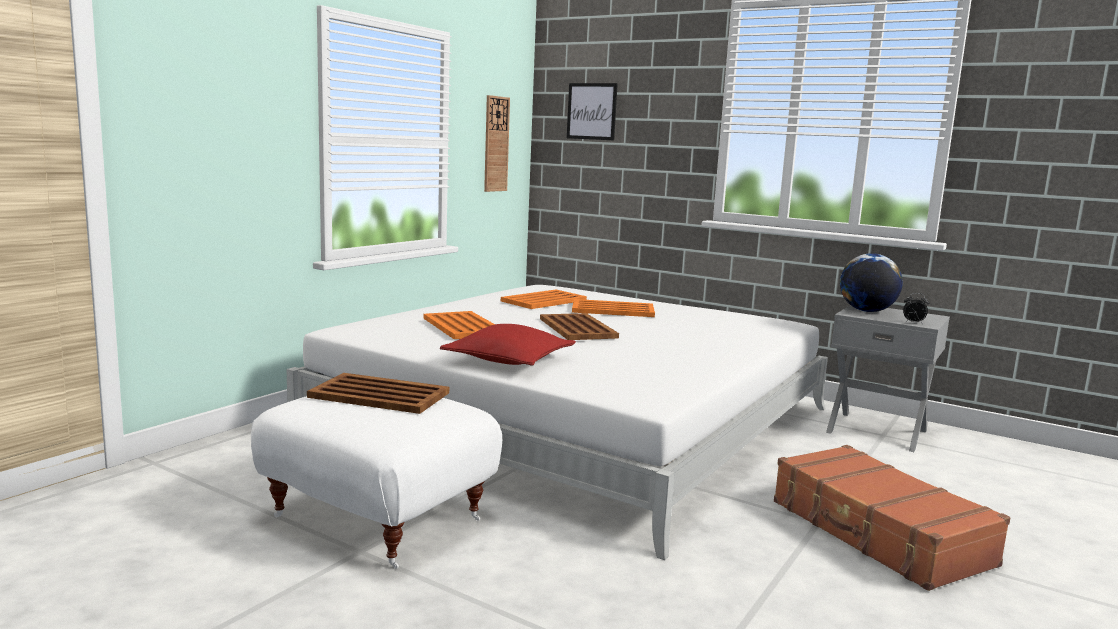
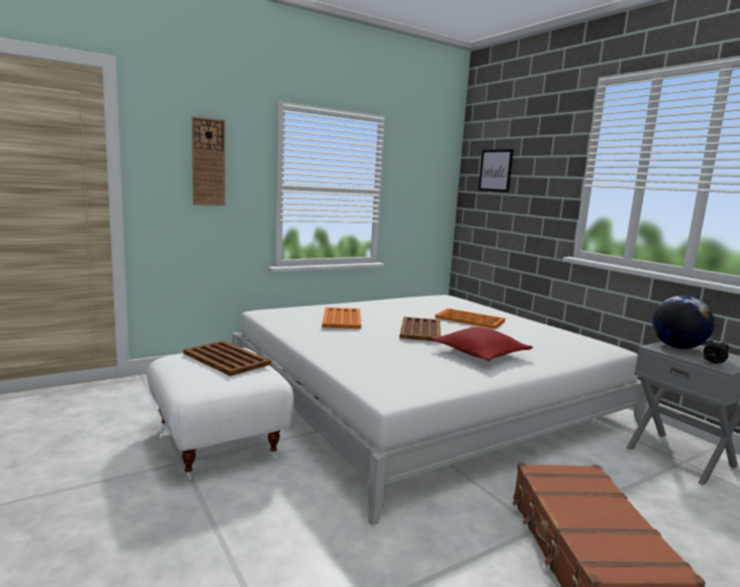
camera: 25 degrees right, 0 degrees up
(496, 144) = (424, 193): wall clock -> wall clock (208, 162)
(509, 360) = (337, 347): red pillow -> red pillow (480, 354)
(544, 300) = (429, 307): orange tray -> none

